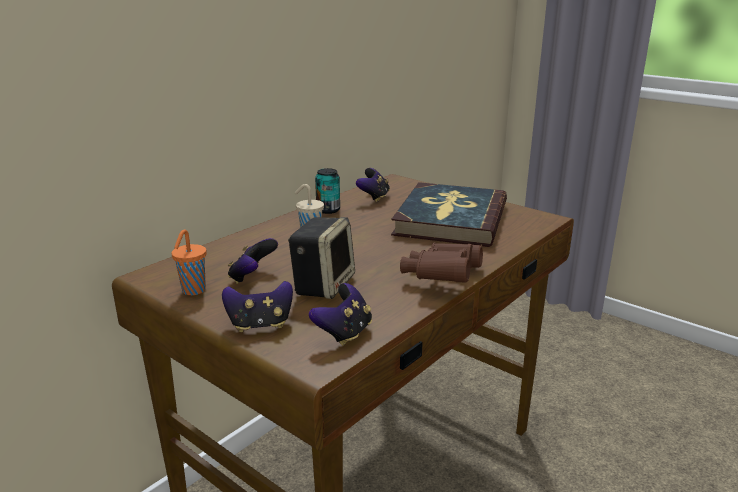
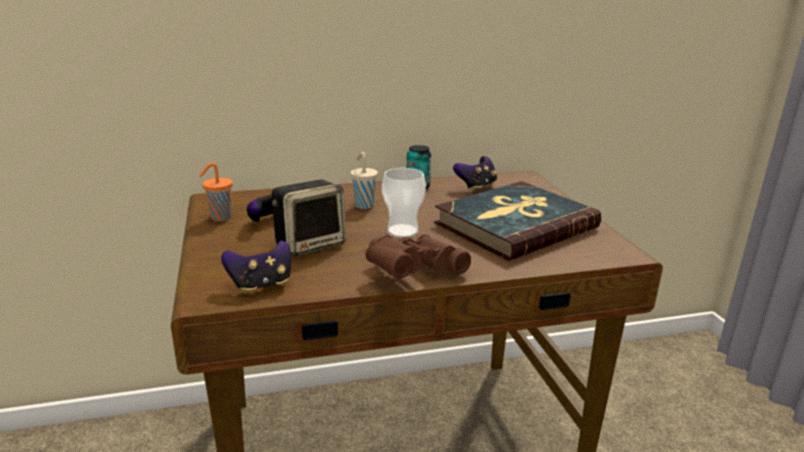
camera: 35 degrees right, 0 degrees up
(260, 325) = (219, 257): game controller -> none
(379, 249) = (402, 231): none -> cup

